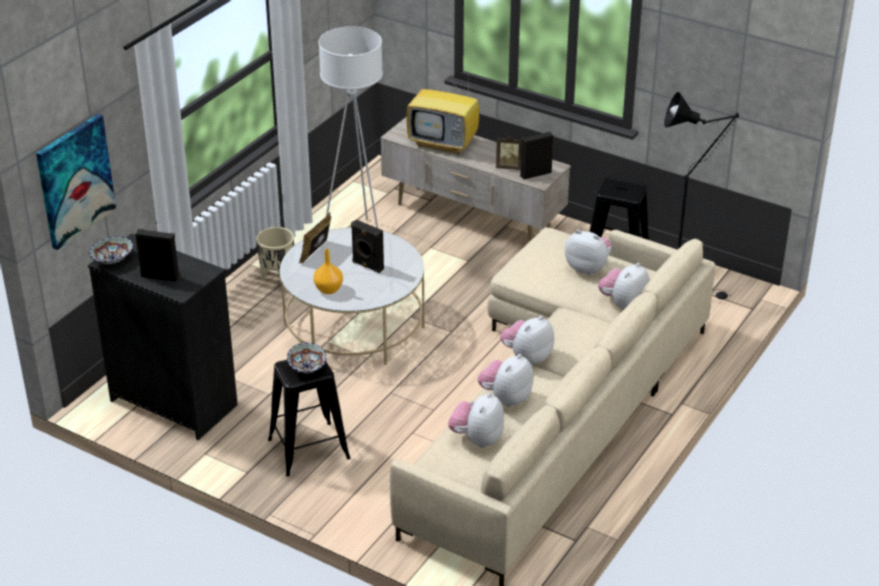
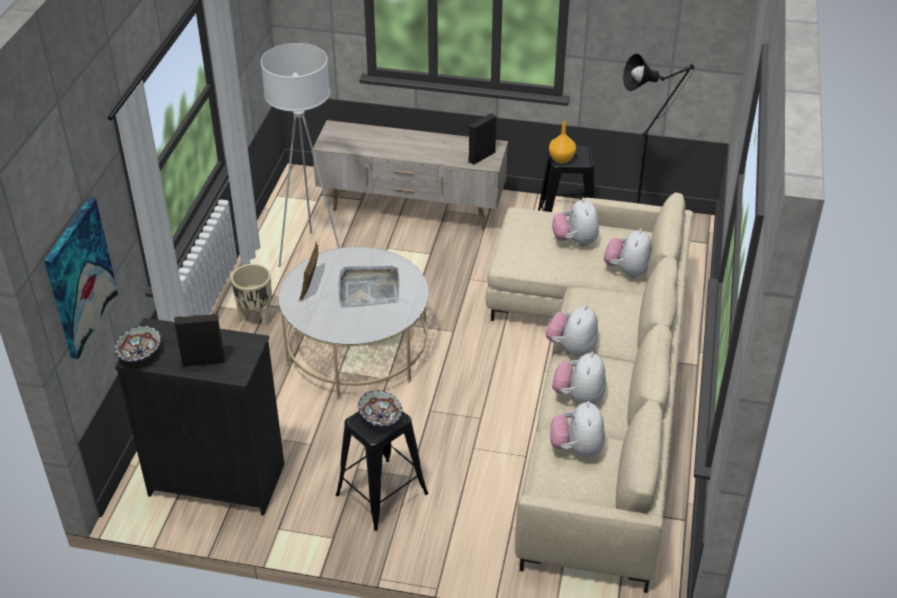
camera: 20 degrees left, 5 degrees up
(328, 289) = (343, 322): orange vase -> orange vase (561, 159)
(367, 266) = (368, 288): black speaker -> grey tray
(444, 143) = (378, 143): television -> none
(509, 167) = (452, 155): picture frame -> none
(587, 268) = (575, 241): plush toy -> plush toy turned 105 degrees counterclockwise

